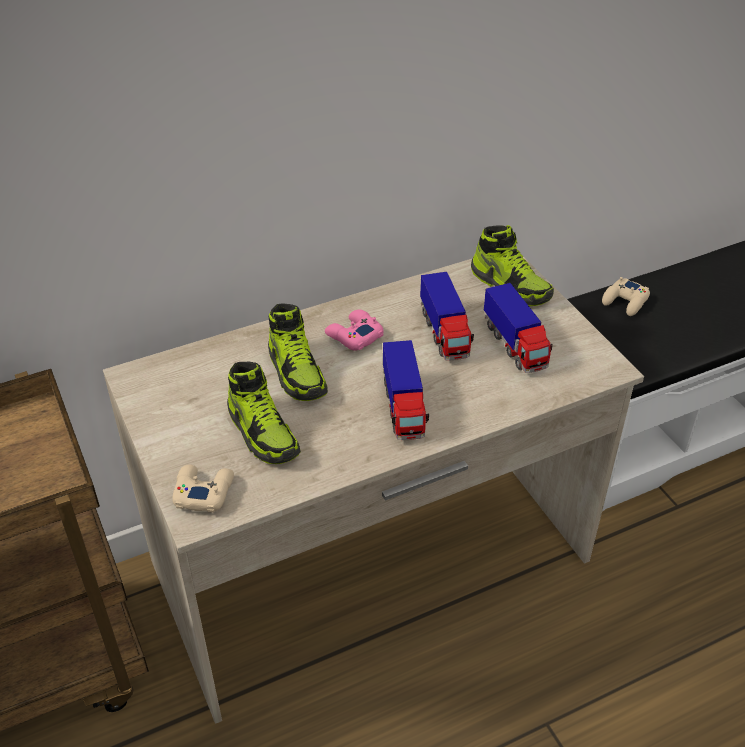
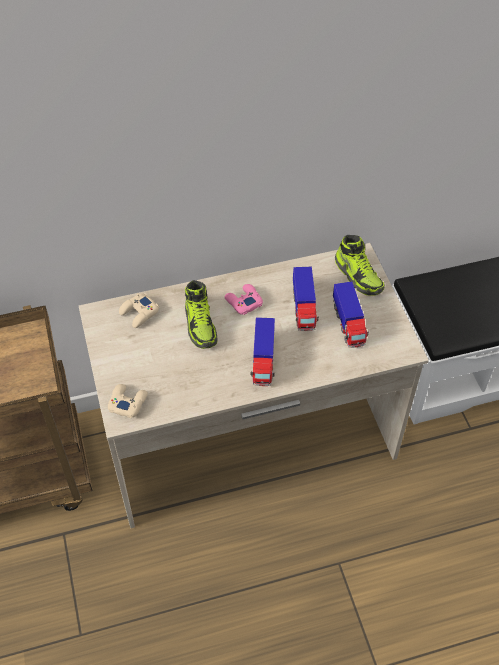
camera: 10 degrees right, 10 degrees up
(263, 432) = (171, 366): shoe -> none
(625, 301) = (452, 284): beige game controller -> beige game controller (139, 313)

